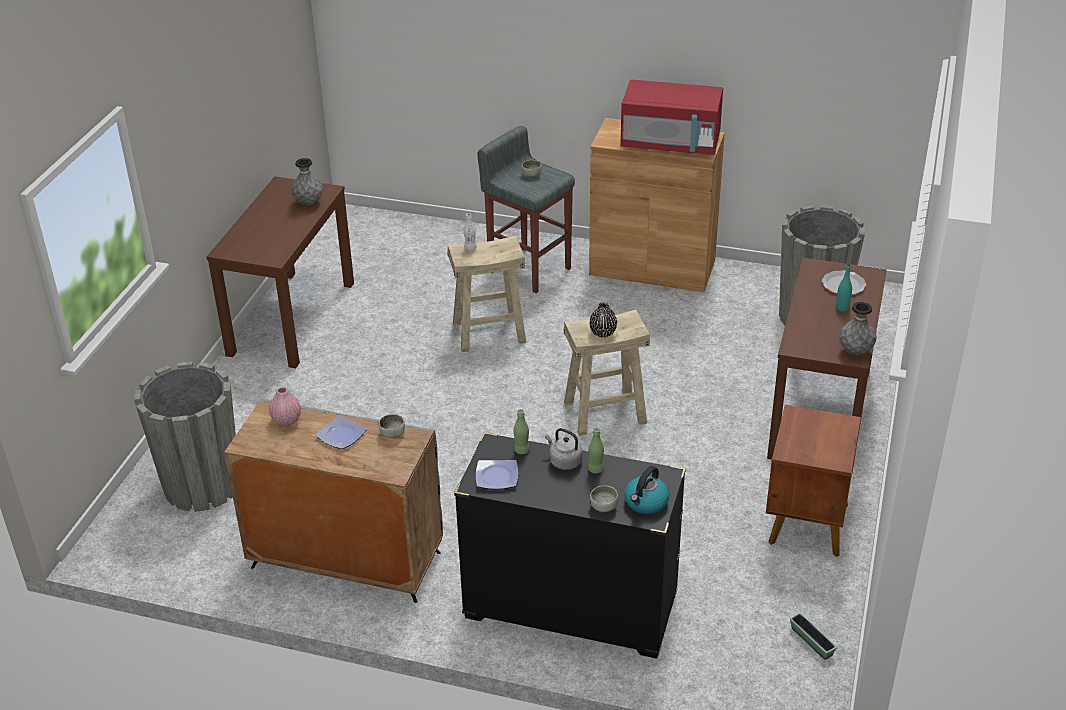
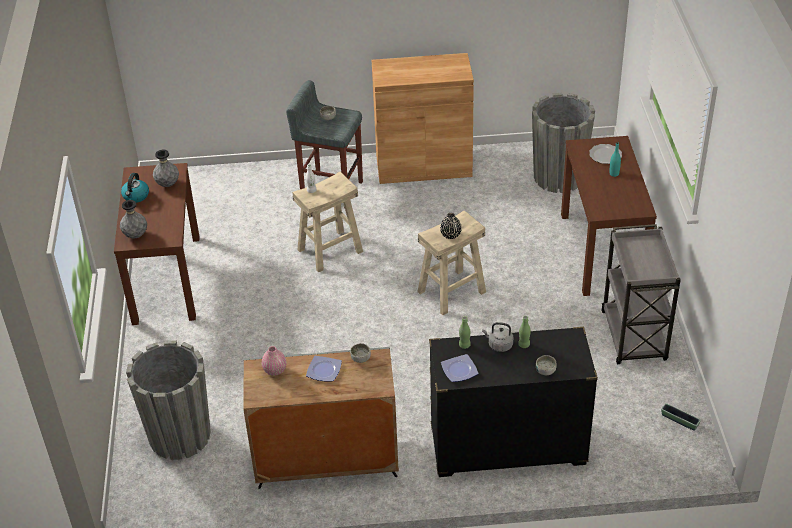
camera: 20 degrees left, 5 degrees up
(646, 503) = (572, 359): kettle -> kettle (136, 196)
(670, 143) = (433, 71): red microwave -> none
(806, 524) = (634, 337): brown nightstand -> grey cart
(855, 352) = (640, 206): grey vase -> grey vase (135, 235)

